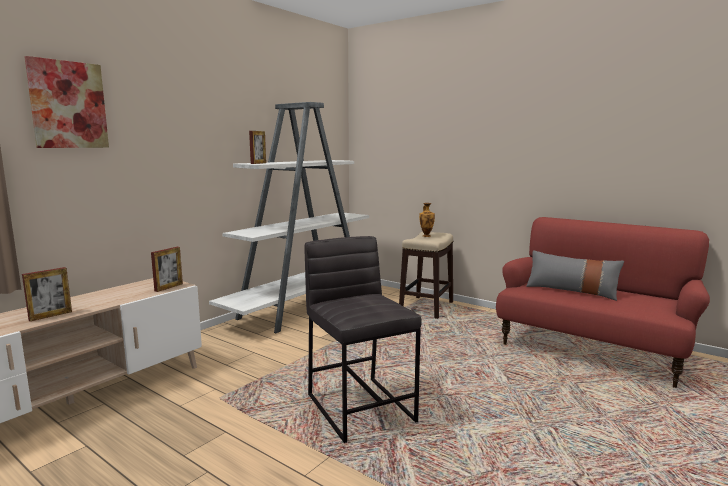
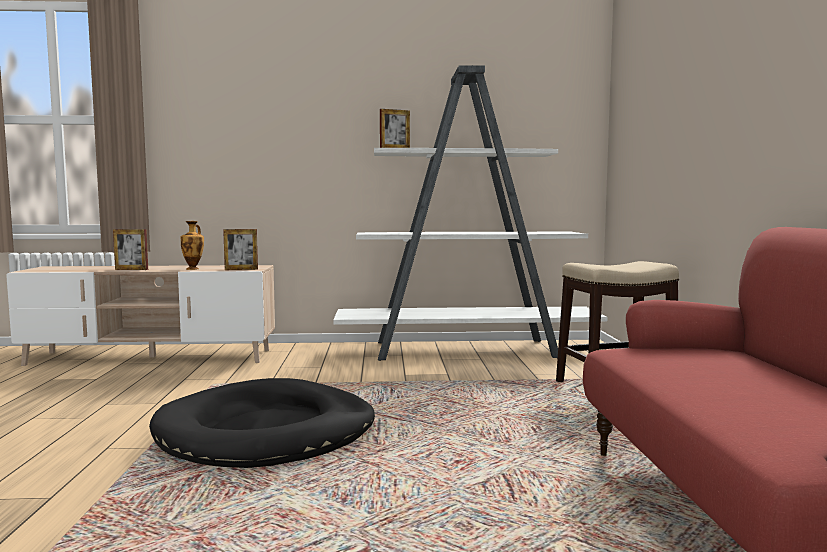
camera: 50 degrees right, 5 degrees down
(68, 105) = (210, 94): picture -> none
(361, 407) = (267, 432): grey stool -> black dog bed
(426, 236) = (623, 264): vase -> vase (193, 269)
(571, 291) = (715, 371): grey pillow -> none

